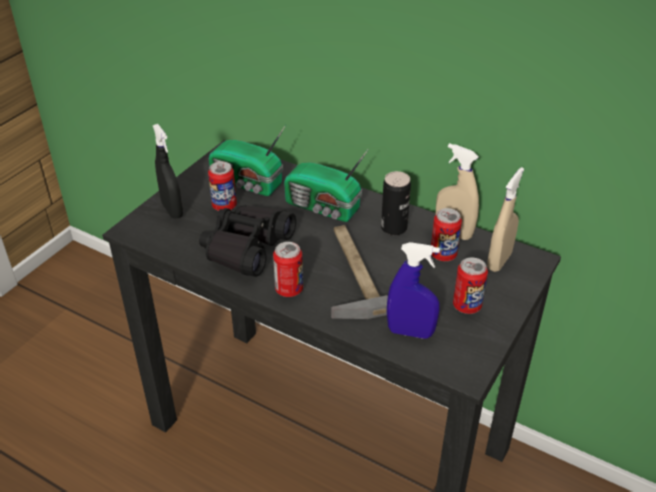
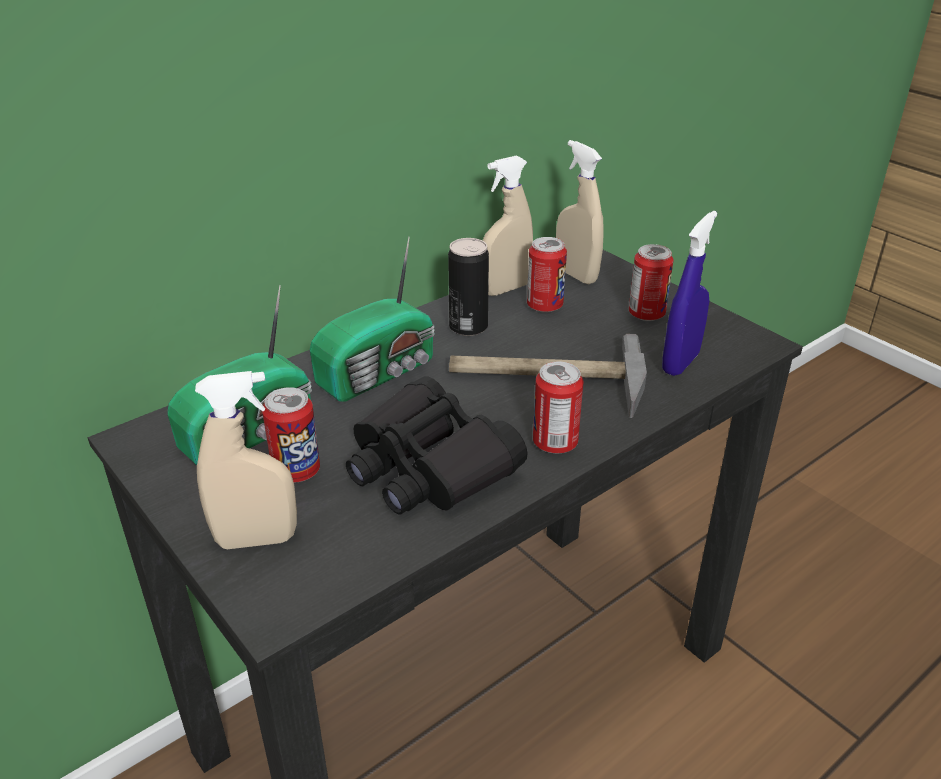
camera: 70 degrees left, 5 degrees down
(172, 210) = (256, 540): black spray bottle -> beige spray bottle

